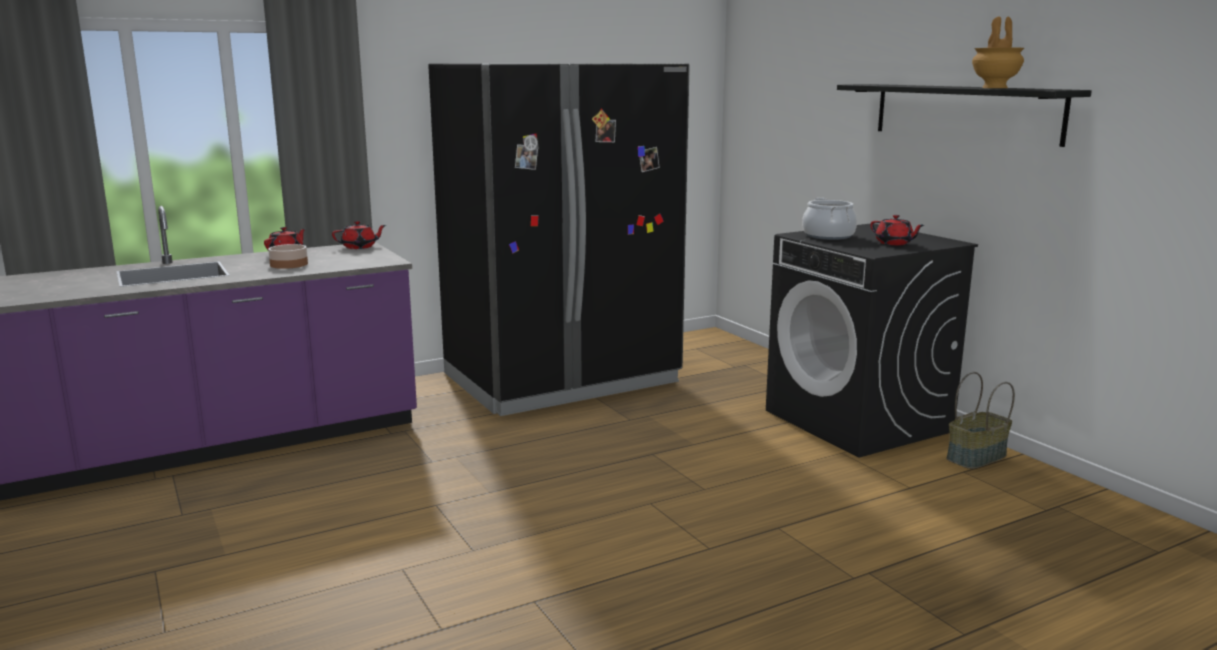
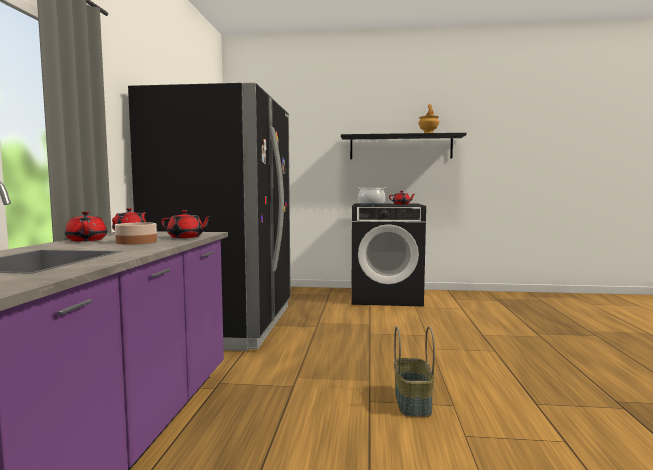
camera: 55 degrees left, 10 degrees down
(341, 265) = (186, 237): none -> red teapot
(977, 458) = (444, 295): basket -> basket (413, 402)

